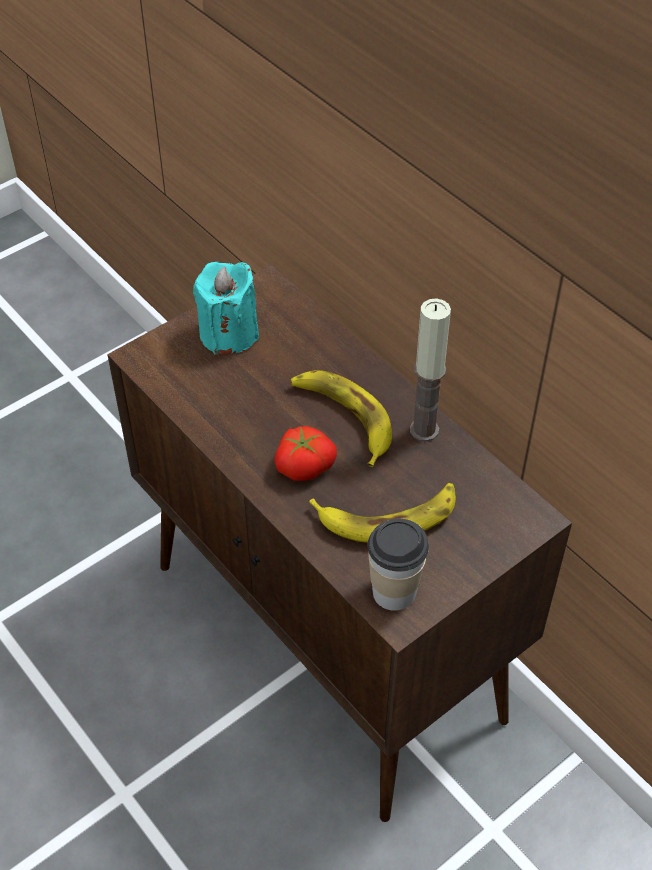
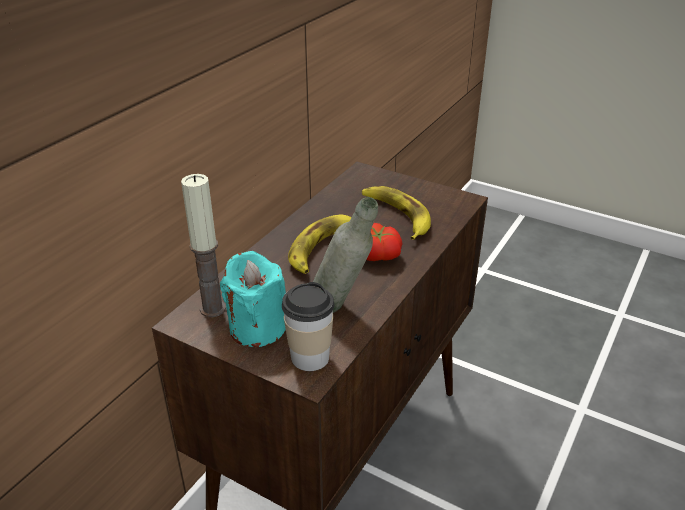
camera: 110 degrees left, 15 degrees down
(220, 403) = (342, 310): none -> grey bottle
(394, 591) = (450, 204): cup -> cup (310, 358)
(424, 430) = (315, 215): candle -> candle (213, 309)

